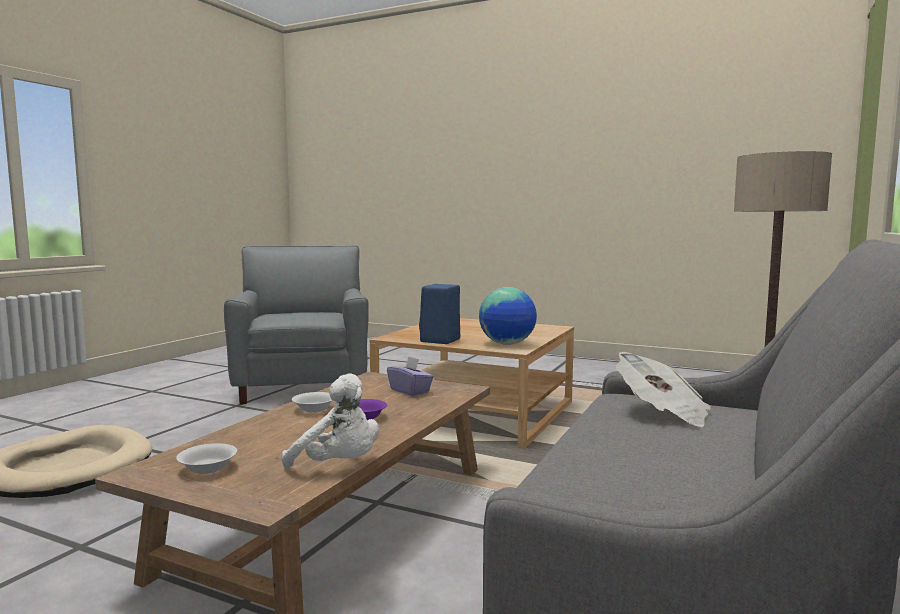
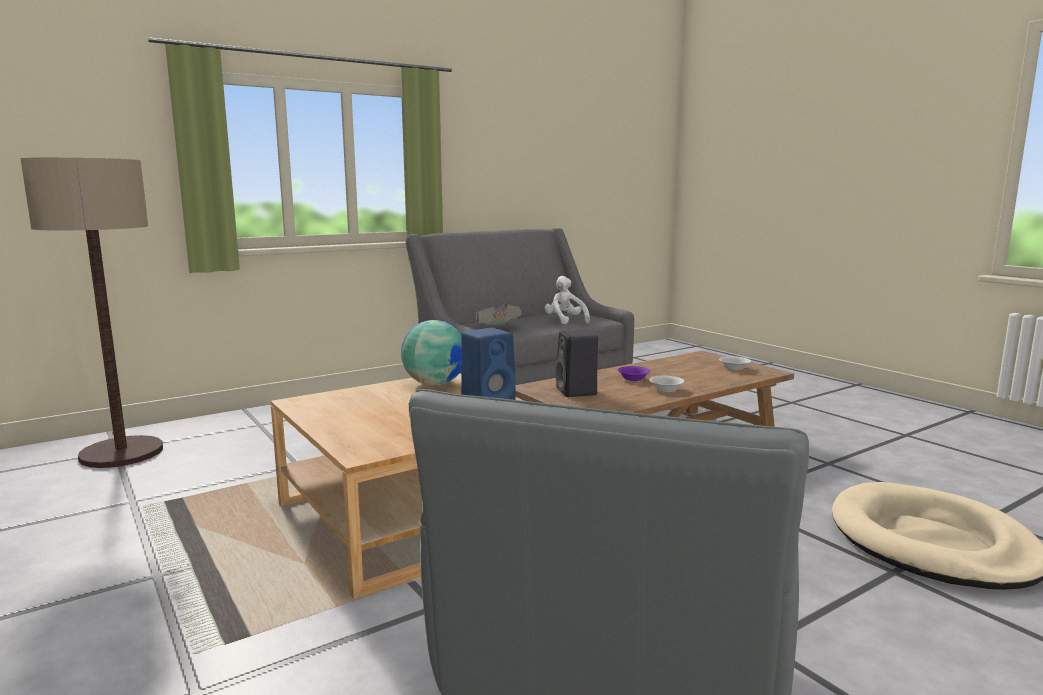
camera: 150 degrees left, 5 degrees up
(339, 466) = (665, 360): white plush toy -> white plush toy (565, 321)
(410, 391) = (577, 392): purple tissue box -> black speaker

